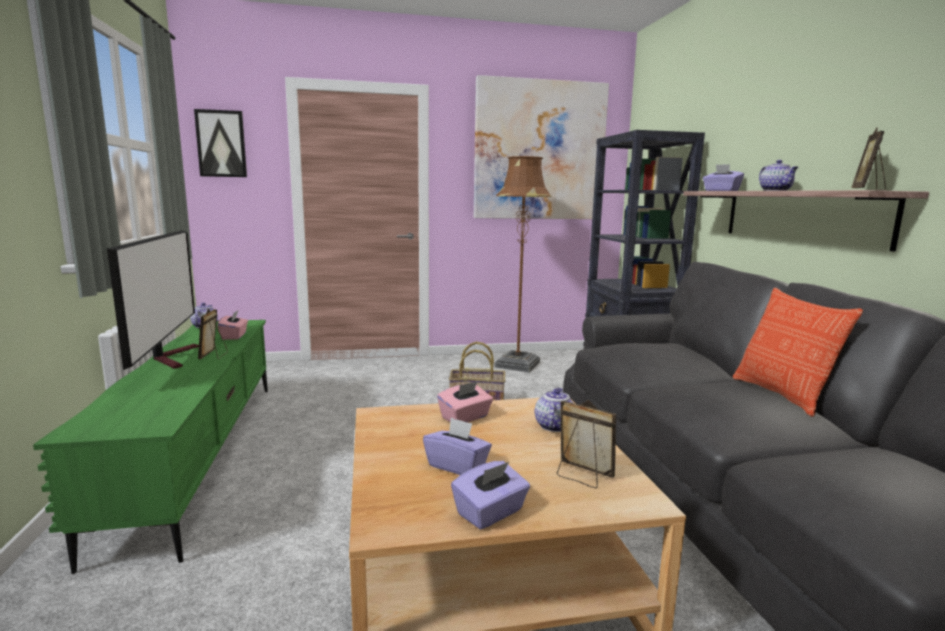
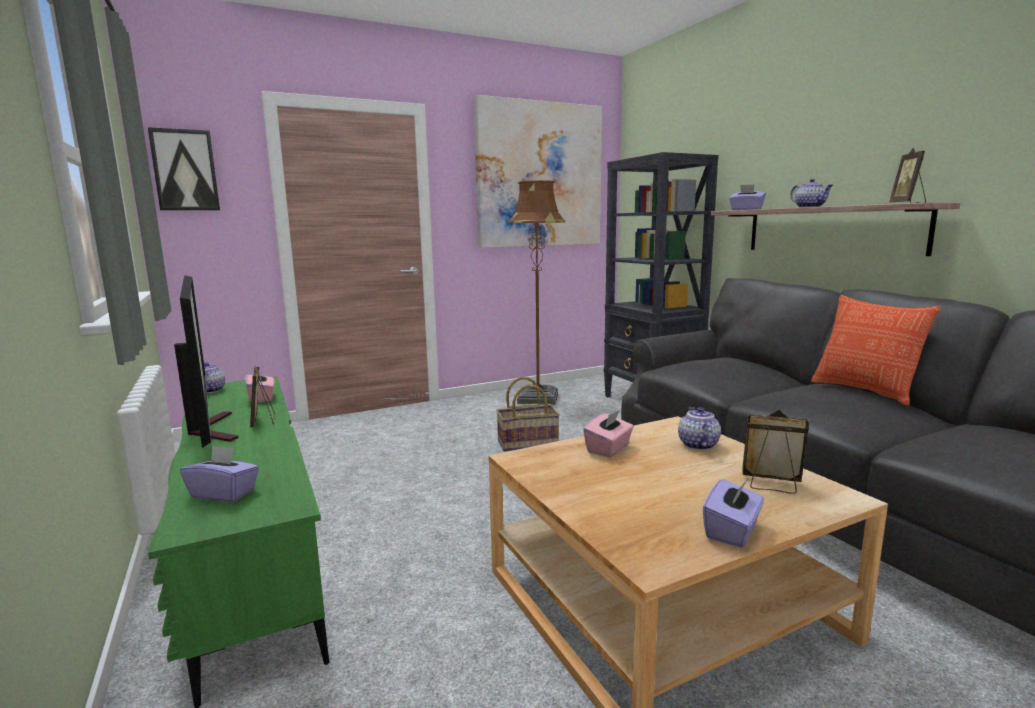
camera: 15 degrees left, 0 degrees up
(457, 466) = (653, 494): purple tissue box -> purple tissue box (224, 493)

